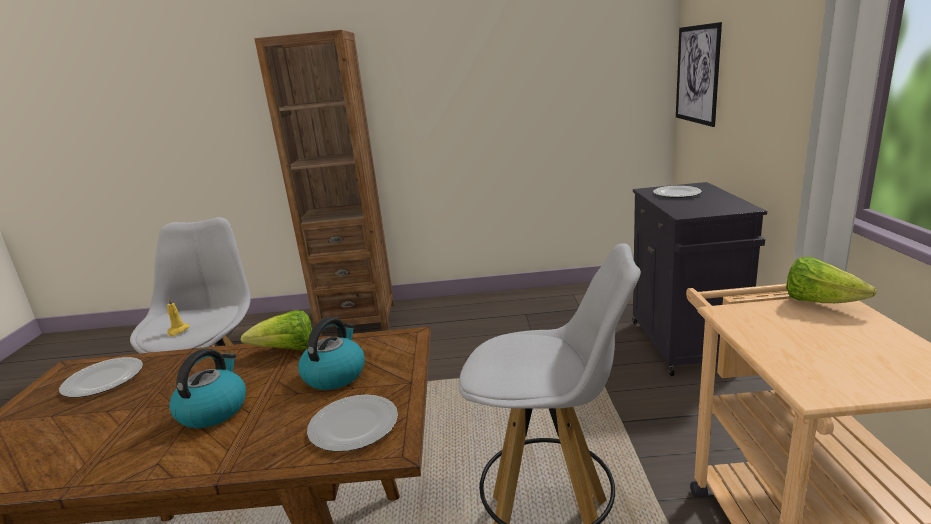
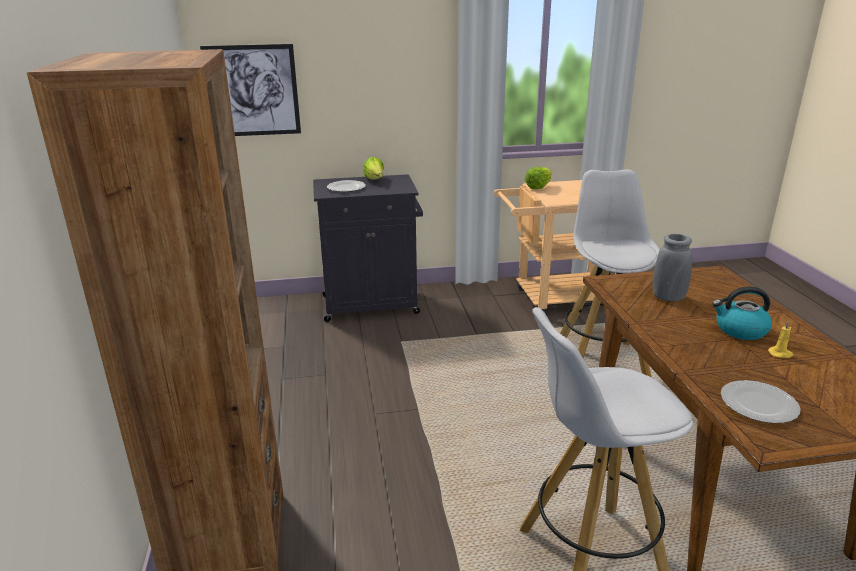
camera: 100 degrees left, 5 degrees up
(178, 331) = (651, 400): yellow candle -> yellow candle (780, 354)
(287, 350) = (649, 323): lettuce -> lettuce (375, 180)
(335, 375) = (668, 297): kettle -> grey vase
(352, 426) = (711, 283): plate -> none

